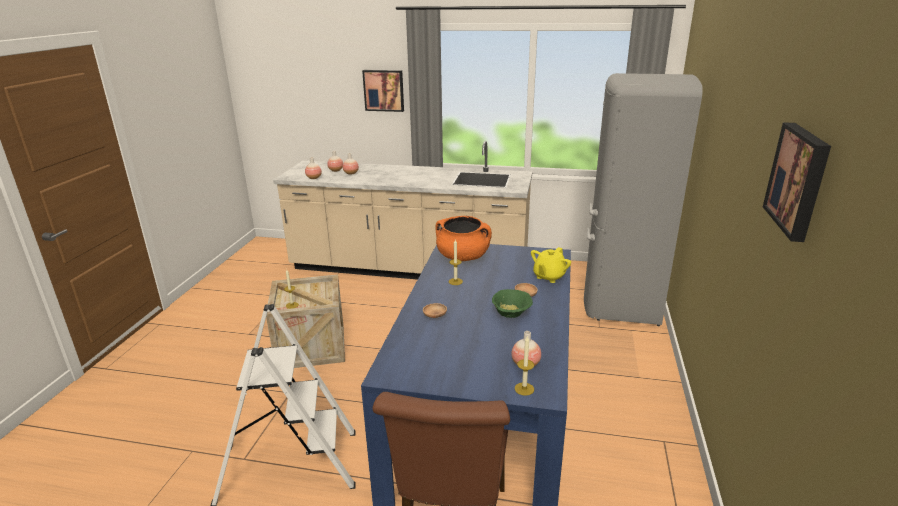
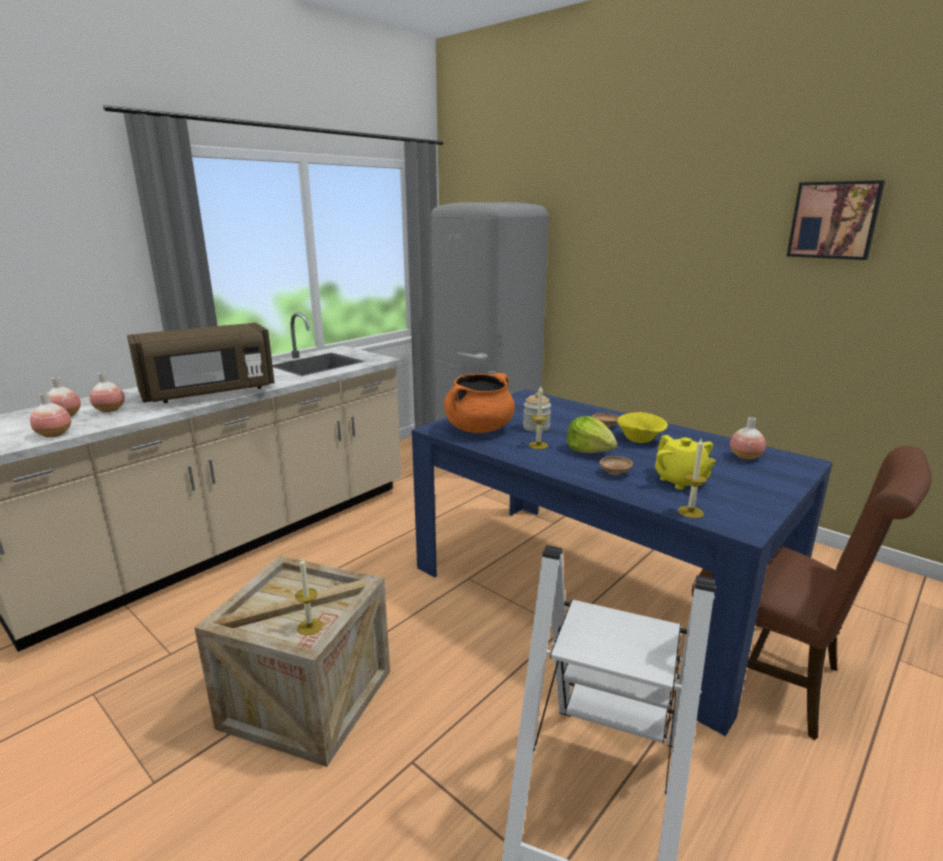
camera: 60 degrees left, 5 degrees down
(384, 90) = (86, 260): picture -> none
(395, 179) = (209, 393): none -> brown microwave
(466, 300) = (590, 450): none -> lettuce
(489, 273) = (536, 427): none -> jar
(511, 314) = (641, 440): green bowl -> yellow bowl
(524, 389) = (792, 468): candle -> candle (690, 512)
(549, 276) = (574, 409): yellow teapot -> yellow teapot (681, 481)

